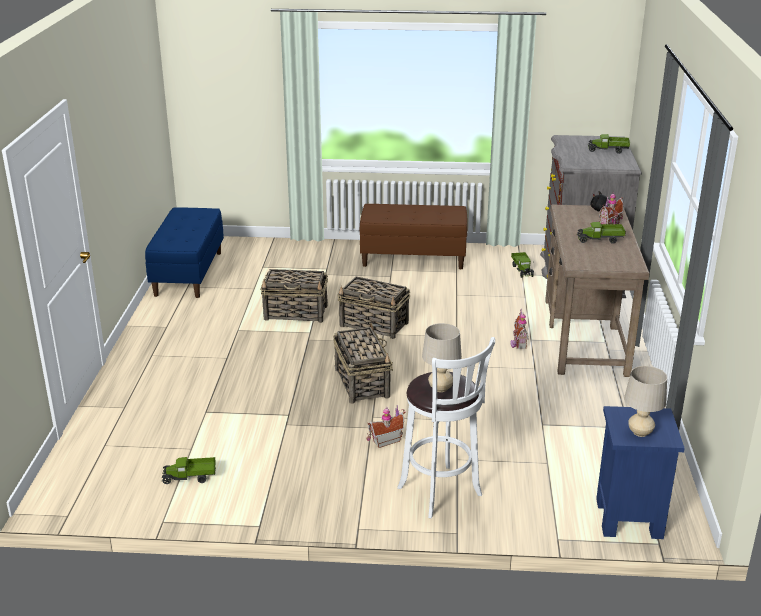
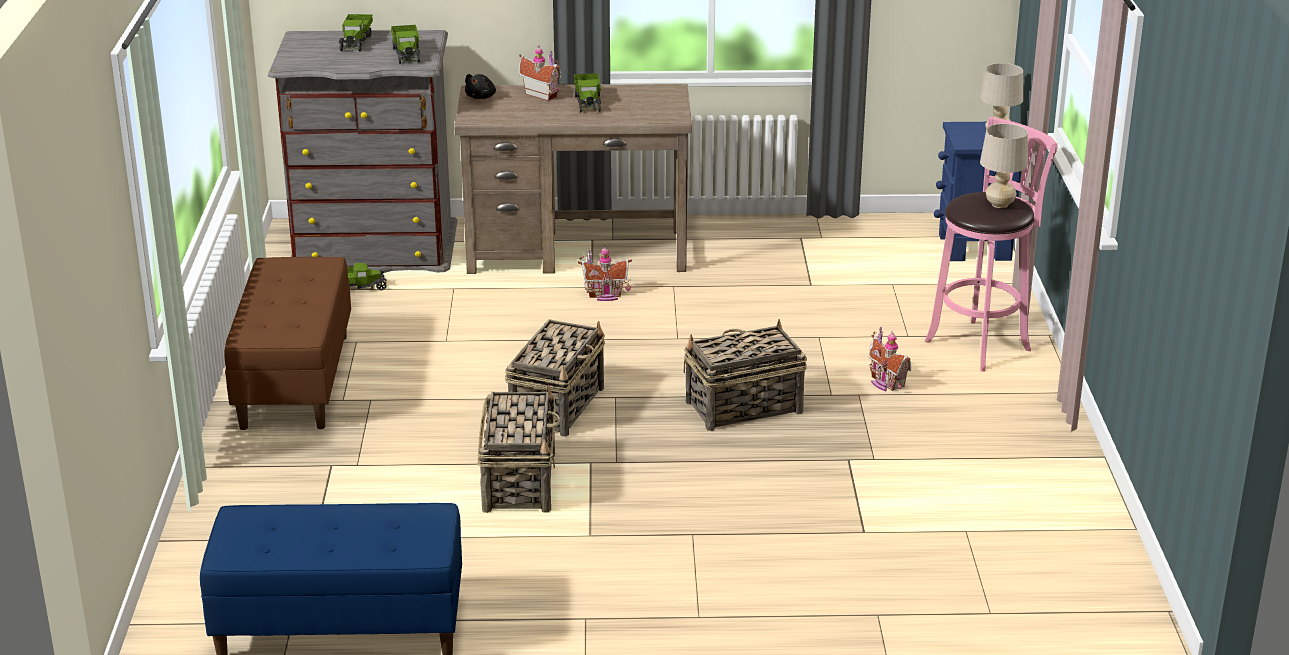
camera: 95 degrees left, 0 degrees up
(190, 477) = (1033, 521): toy truck -> toy truck (407, 53)
(442, 493) = (981, 344): white stool -> pink stool

